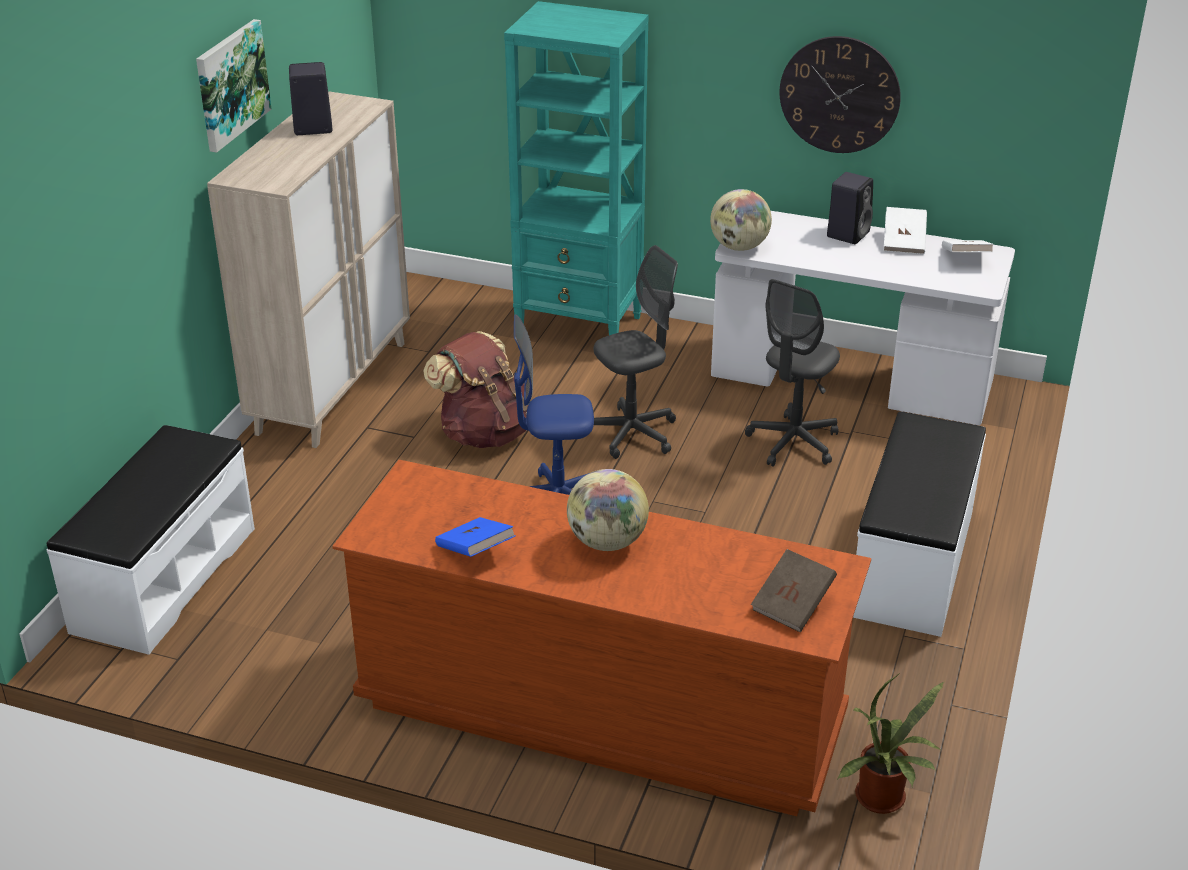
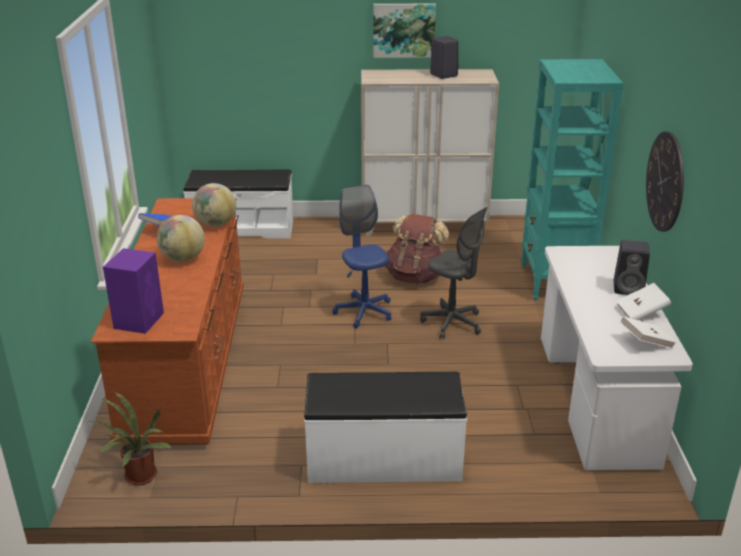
camera: 70 degrees right, 5 degrees down
(739, 247) = (562, 252): globe -> globe (215, 224)
(792, 605) = (139, 320): brown book -> purple speaker
(793, 443) = (491, 385): grey office chair -> none

